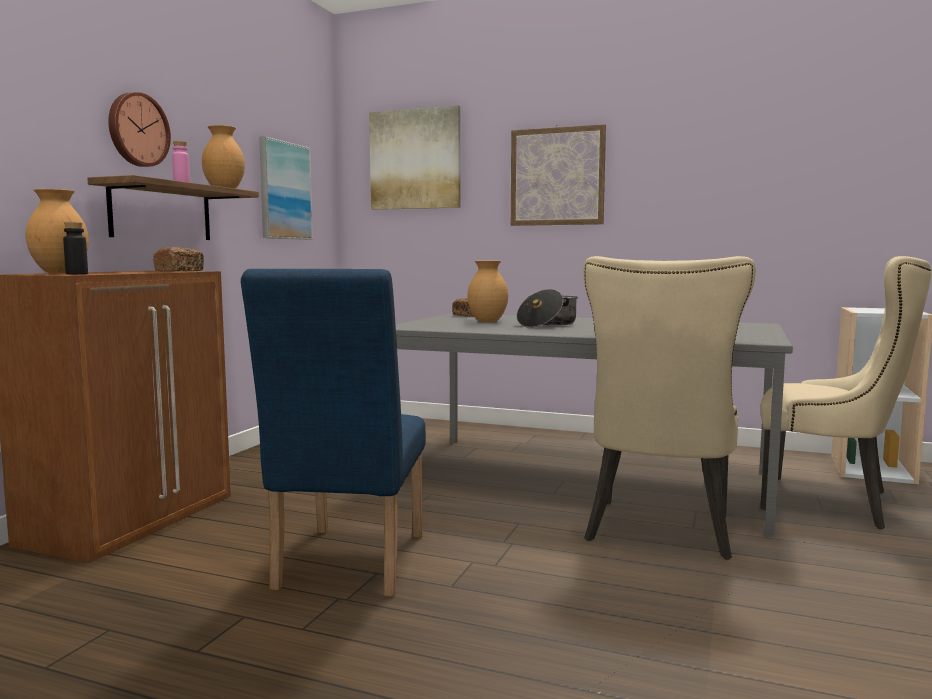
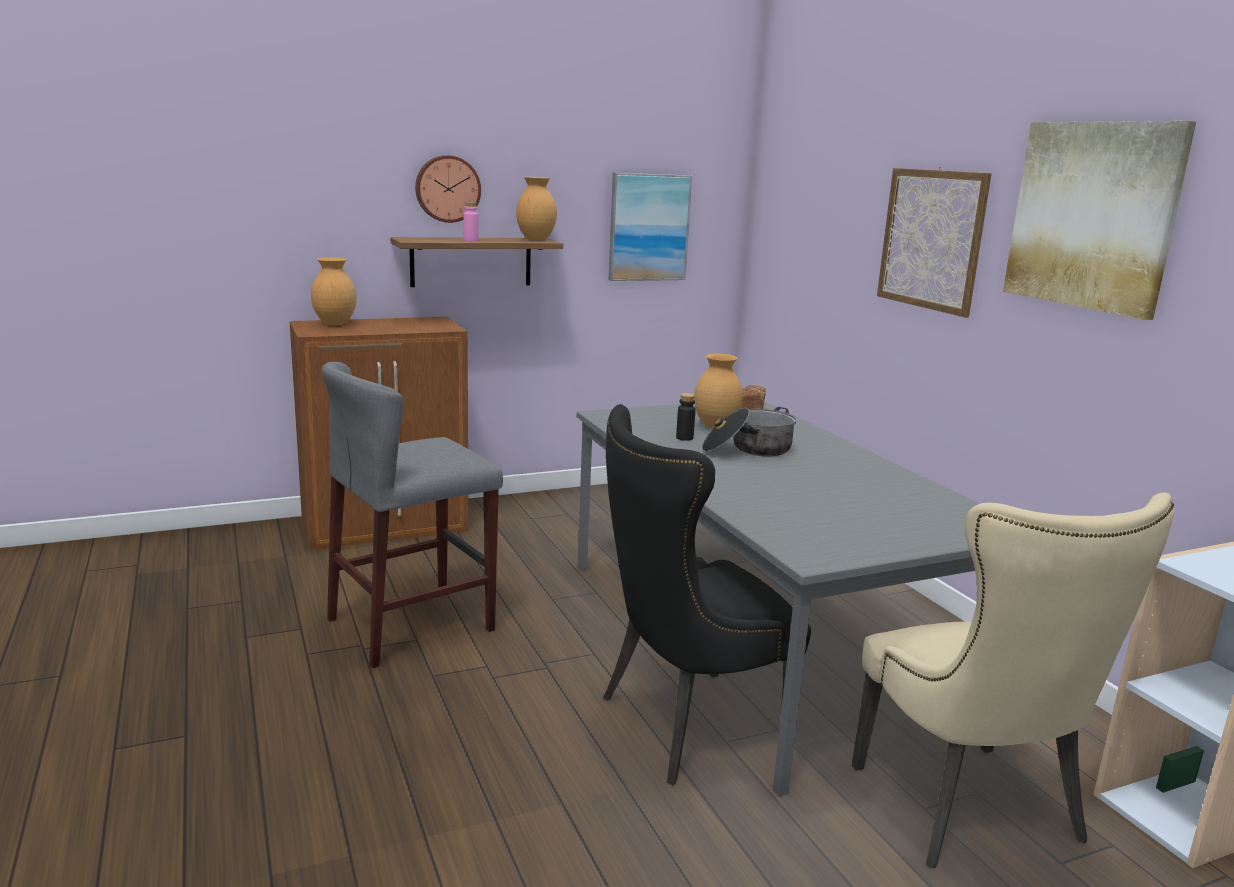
camera: 45 degrees right, 10 degrees up
(77, 274) = (324, 331): black bottle -> black bottle (684, 438)
(179, 271) = (430, 329): bread -> none
(346, 566) = (412, 625): blue chair -> grey stool
(415, 159) = (809, 192): picture -> picture (1093, 215)
(659, 530) = (687, 725): beige chair -> black chair

